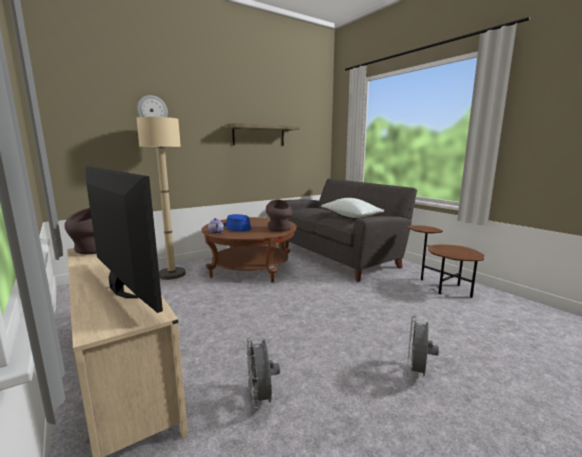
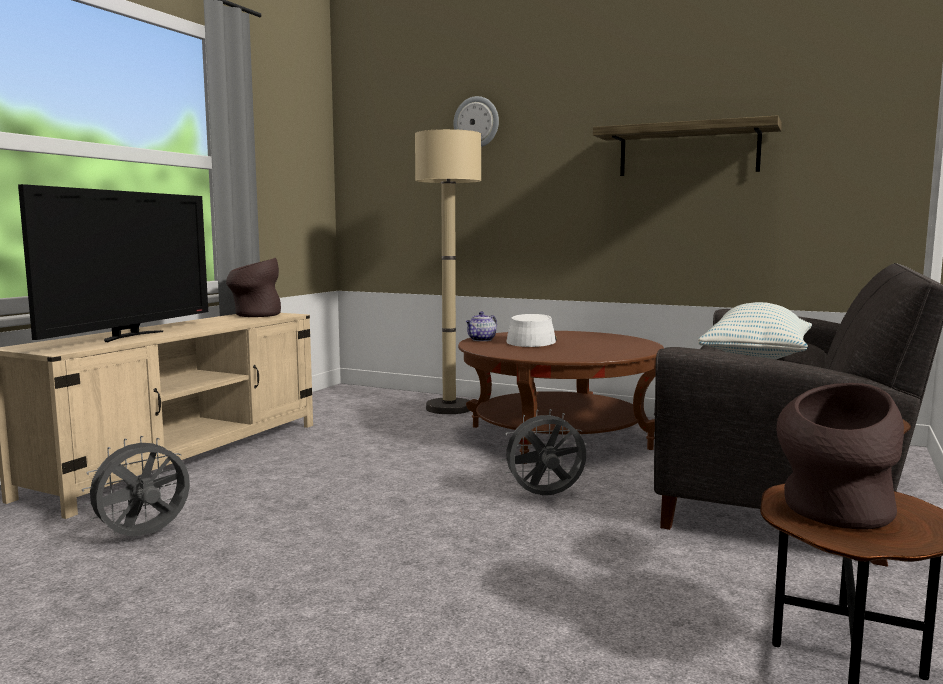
camera: 60 degrees right, 5 degrees down
(236, 227) = (531, 341): blue hat -> white hat
(279, 229) = (577, 355): brown vase -> brown vase (834, 514)
(417, 373) = (278, 648): grey fan -> grey fan (545, 497)

